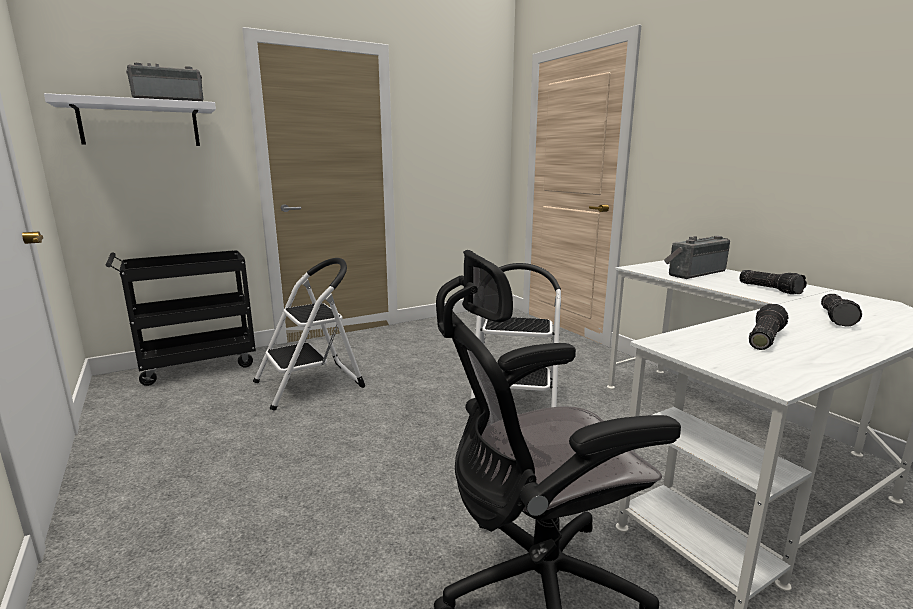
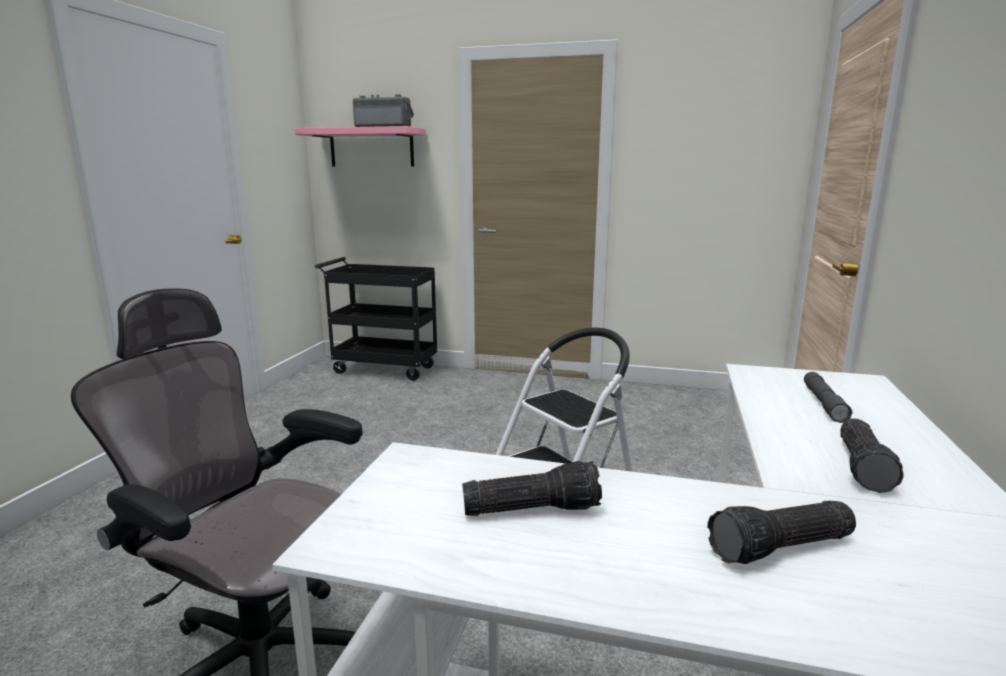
camera: 45 degrees right, 0 degrees up
(140, 124) = (371, 148): white shelf -> pink shelf
(313, 384) = (428, 412): step ladder -> none
(693, 273) = (823, 403): radio -> grey flashlight

